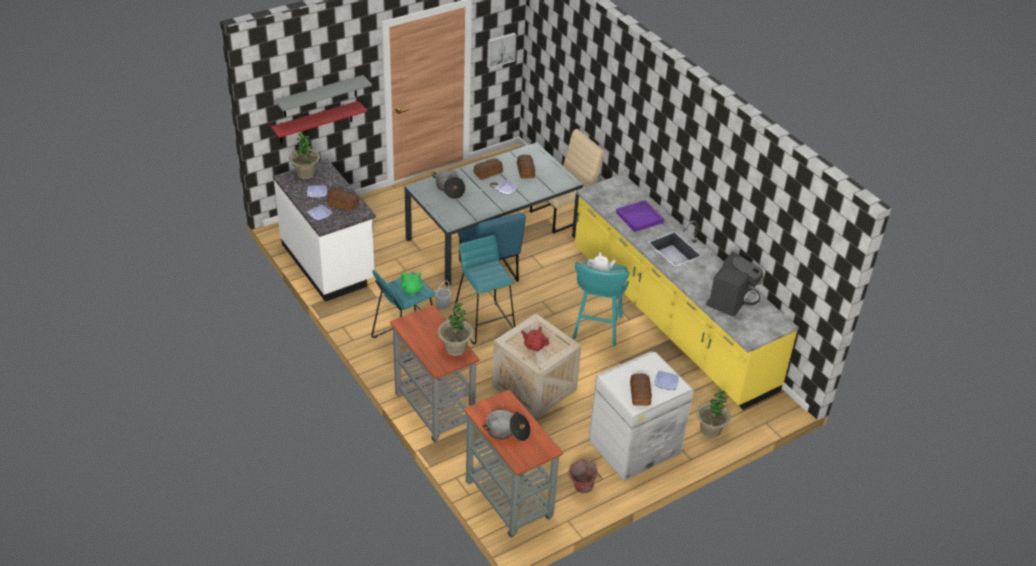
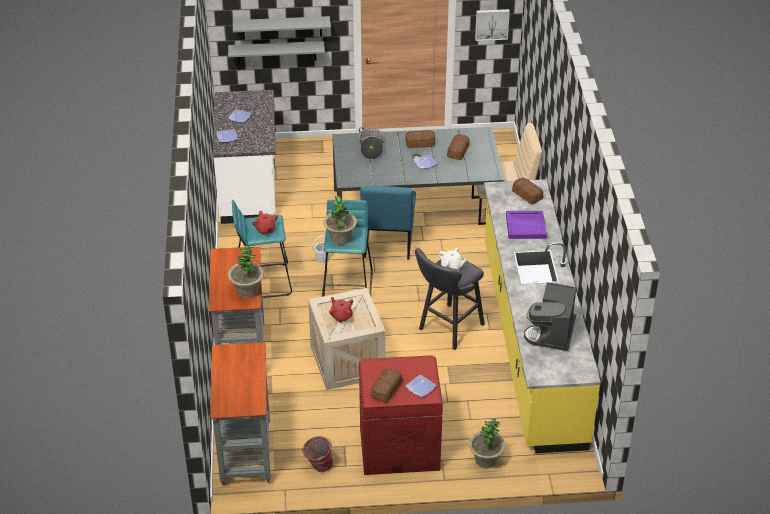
camera: 30 degrees right, 0 degrees up
(306, 173) = (243, 98): potted plant -> potted plant (340, 238)
(316, 122) = (276, 52): red shelf -> grey shelf
(343, 203) = (254, 133): bread -> bread (527, 194)
(411, 290) = (265, 230): green teapot -> red teapot
(507, 432) = (232, 378): cooking pot -> none
(596, 332) = (446, 330): turquoise stool -> black stool
(632, 445) = (398, 446): white washing machine -> red washing machine
(731, 300) = (552, 333): coffee machine -> coffee machine turned 135 degrees clockwise

